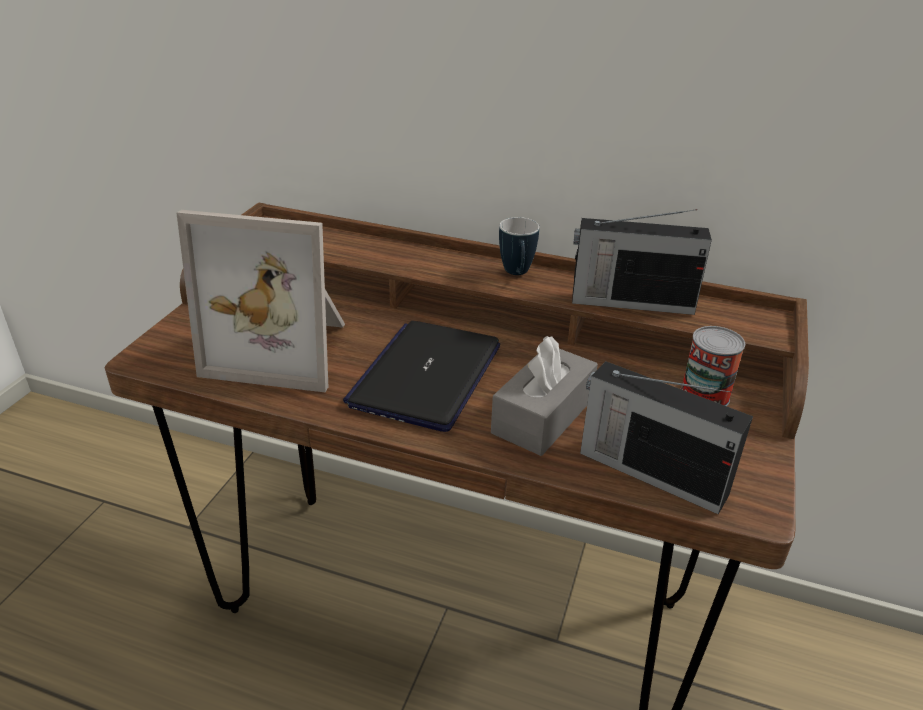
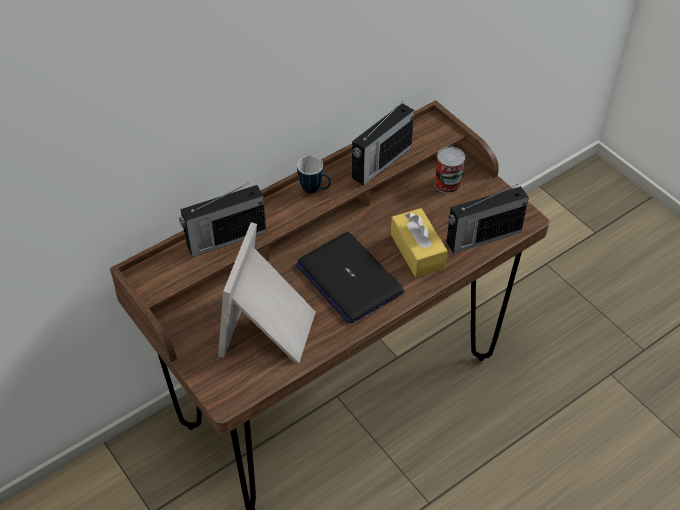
camera: 55 degrees left, 15 degrees up
(283, 348) = (270, 329): picture frame -> picture frame turned 150 degrees clockwise
(369, 248) = (225, 239): none -> radio
(542, 416) = (417, 251): grey tissue box -> yellow tissue box

